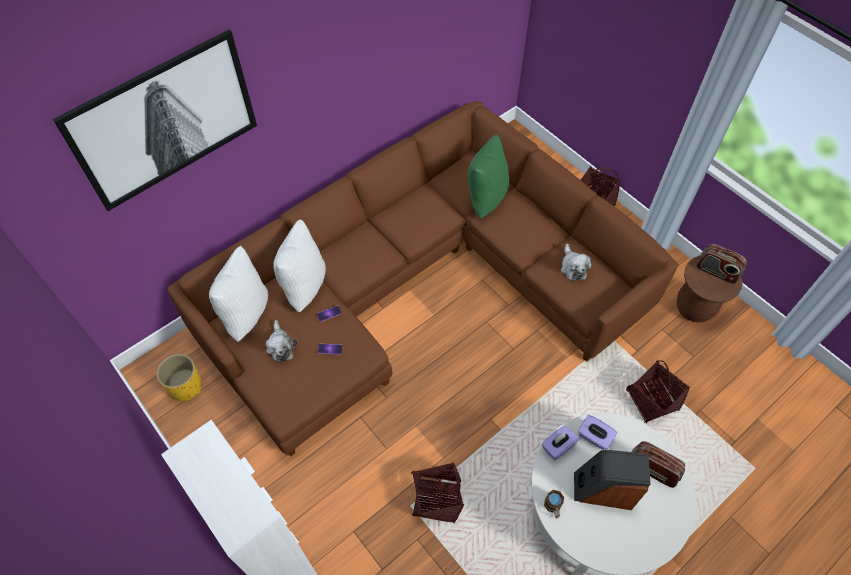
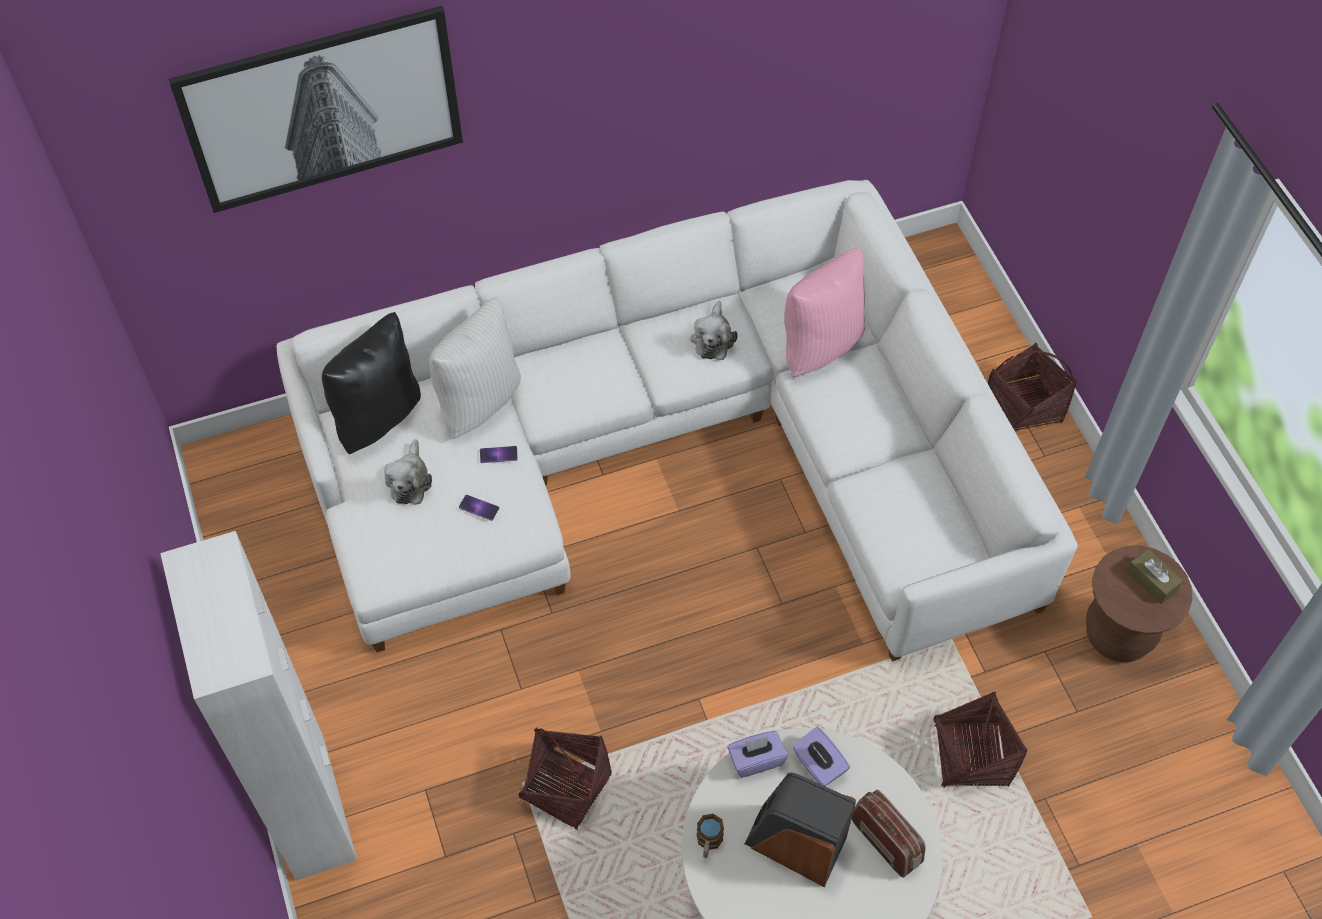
camera: 20 degrees right, 0 degrees up
(186, 386) = (265, 501): yellow planter -> none
(246, 313) = (378, 415): white pillow -> black pillow
(417, 284) = (673, 454): brown sofa -> white sofa
(485, 197) = (820, 345): green pillow -> pink pillow
(573, 267) = (910, 499): plush toy -> plush toy (713, 338)
(716, 272) = (1151, 581): radio -> brown tissue box

